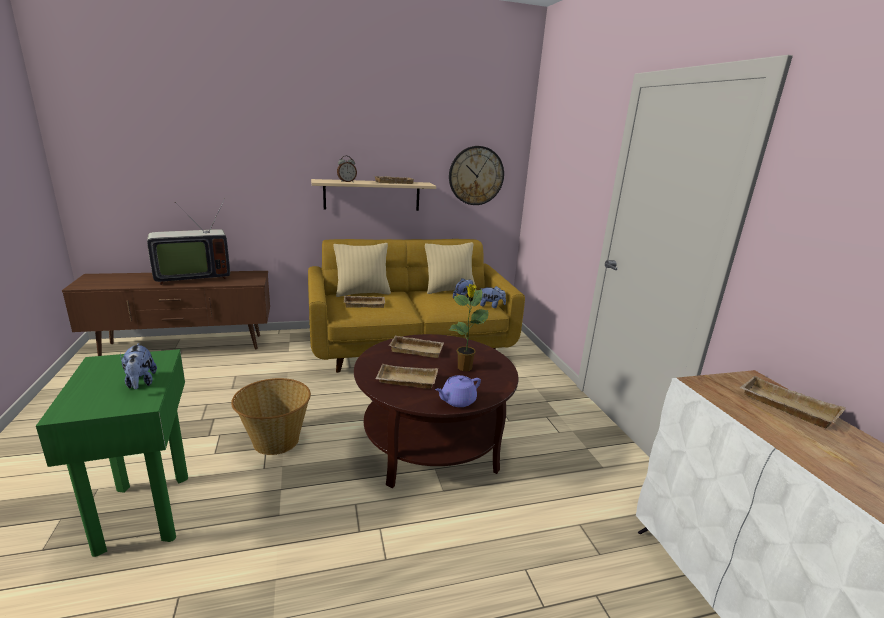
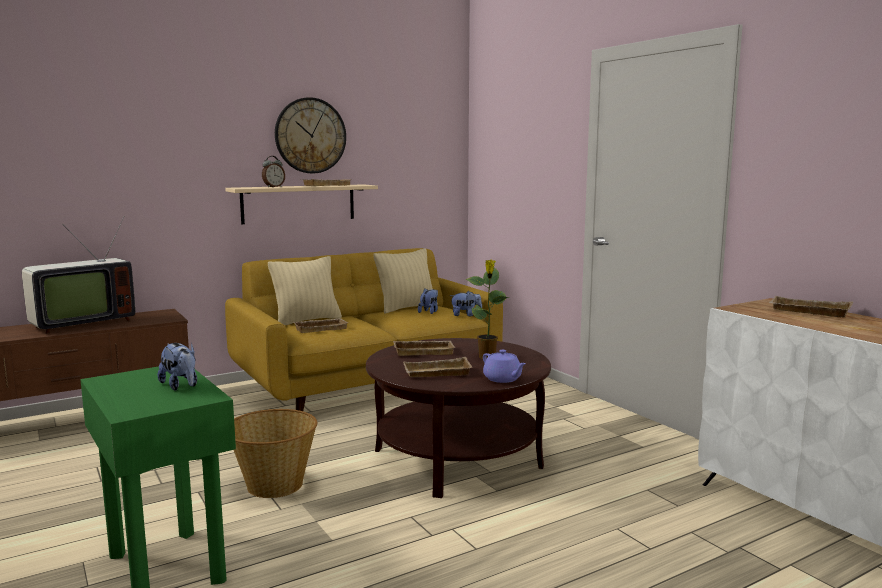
camera: 15 degrees left, 10 degrees down
(457, 401) = (503, 379): purple teapot -> purple teapot turned 75 degrees counterclockwise
(476, 175) = (414, 173): wall clock -> wall clock (310, 135)

